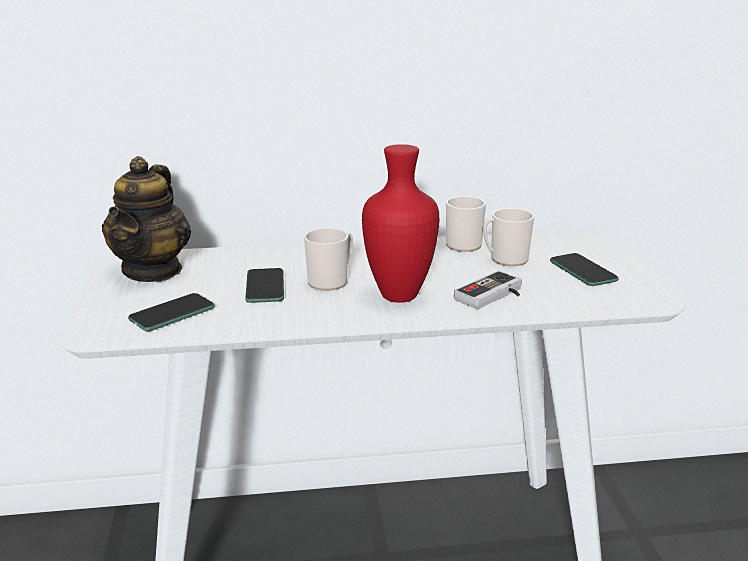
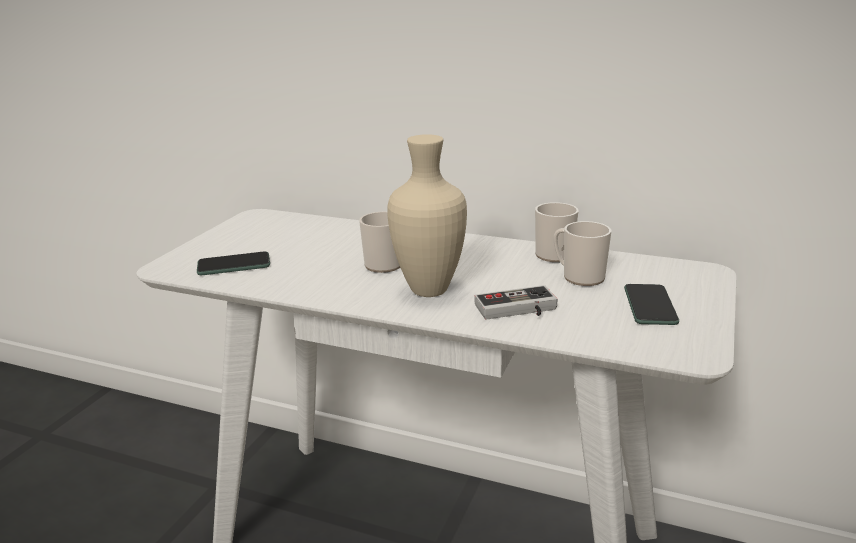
camera: 30 degrees right, 0 degrees up
(153, 270) = (266, 227): teapot -> none
(265, 287) = (329, 258): phone -> none
(398, 295) = (430, 289): red vase -> beige vase

